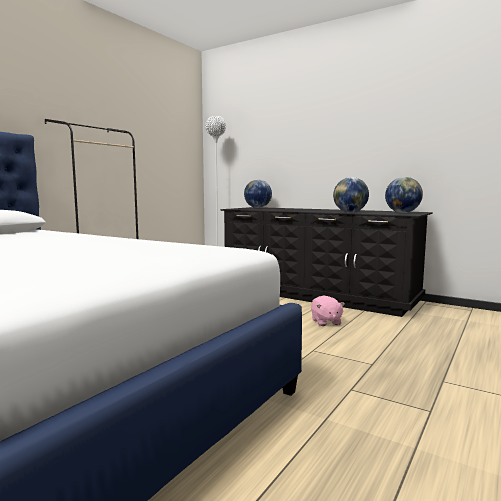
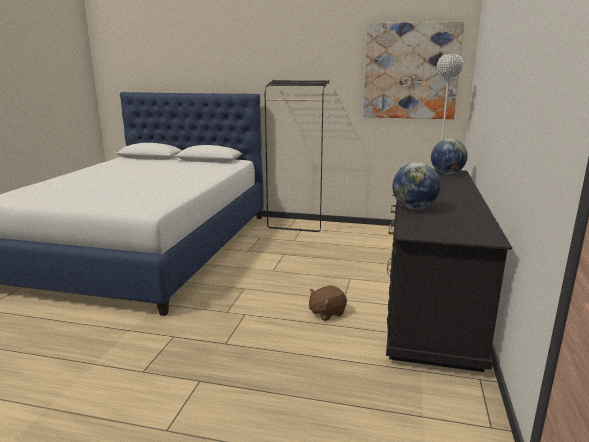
camera: 70 degrees right, 10 degrees up
(168, 130) = (411, 71): none -> picture
(326, 322) = (326, 313): pink plush toy -> brown plush toy
(402, 212) = (450, 230): globe -> none

